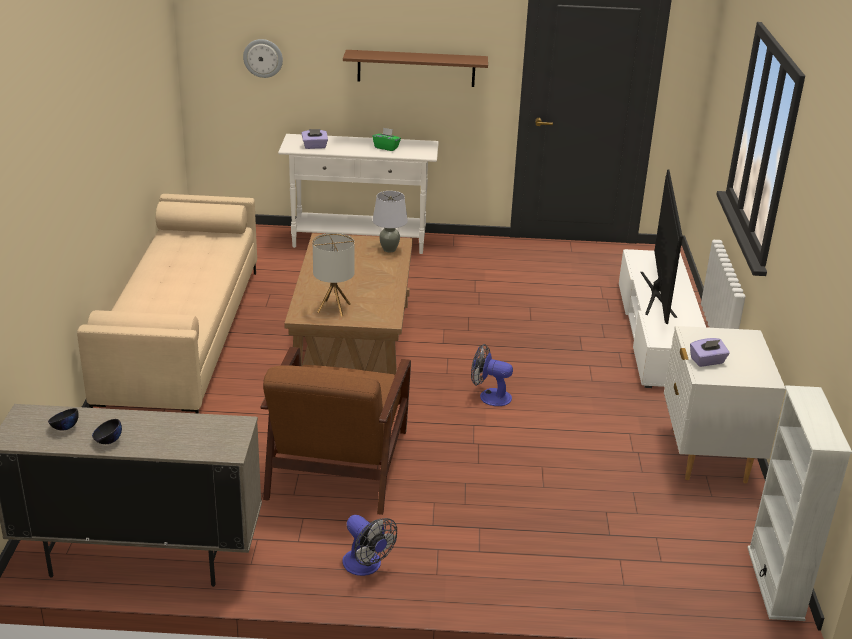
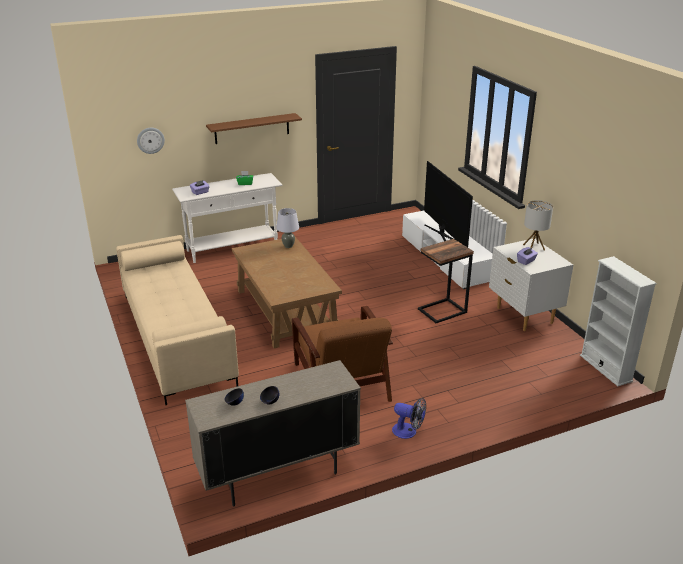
camera: 25 degrees left, 0 degrees up
(334, 308) = (291, 289): table lamp -> table lamp (533, 247)
(489, 396) = (389, 318): fan -> none
(581, 410) = (443, 311): none -> side table

